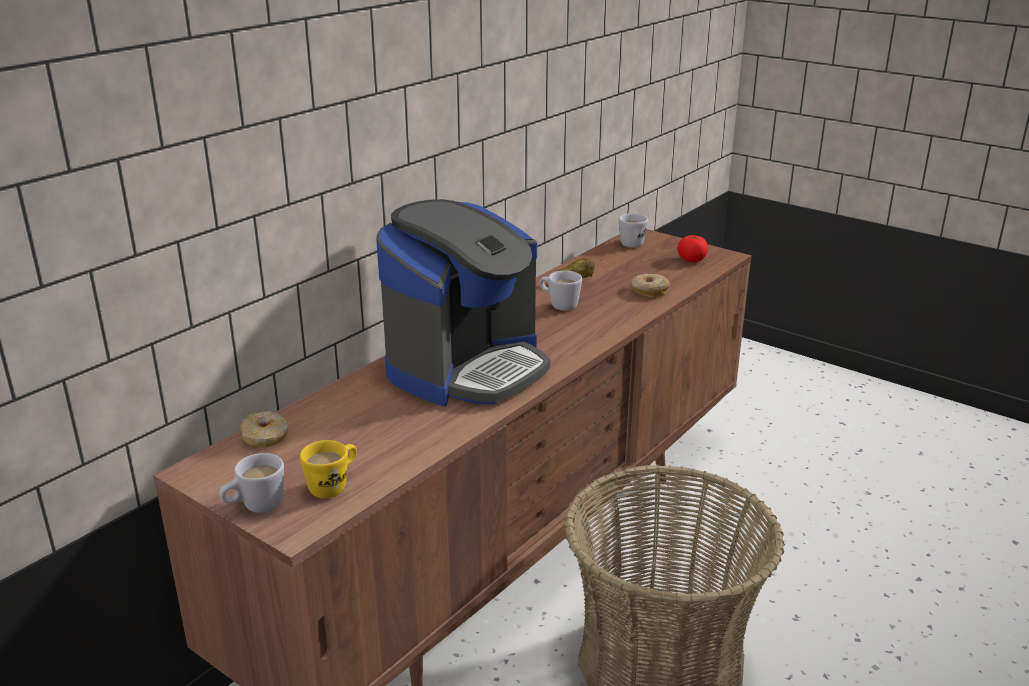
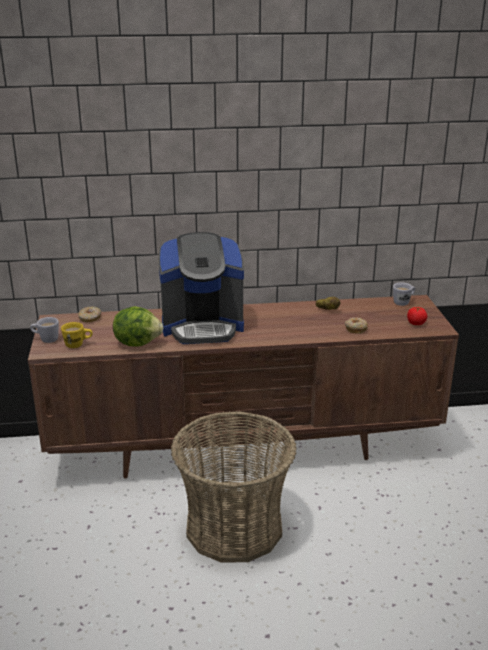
camera: 45 degrees right, 0 degrees up
(424, 434) = (137, 342): none -> lettuce
(559, 305) = (297, 317): white mug -> none

